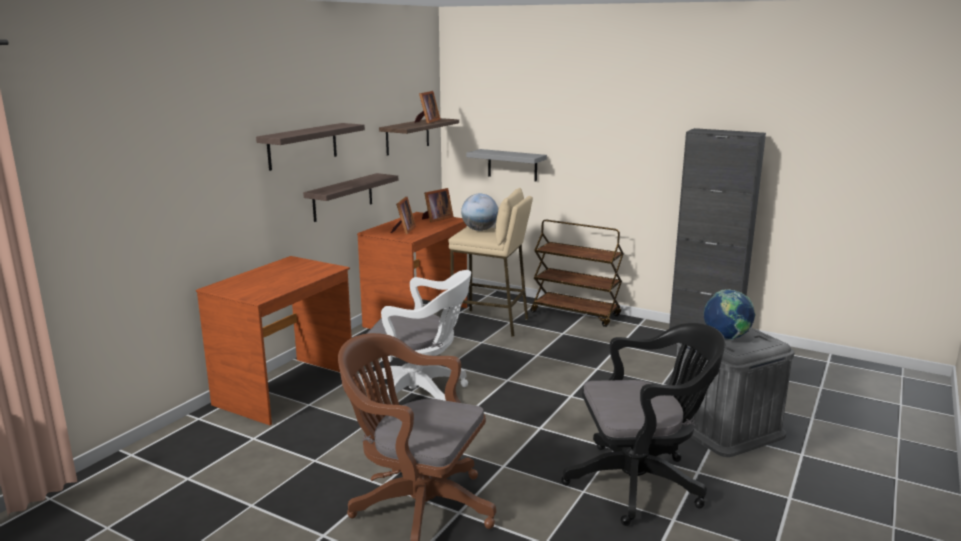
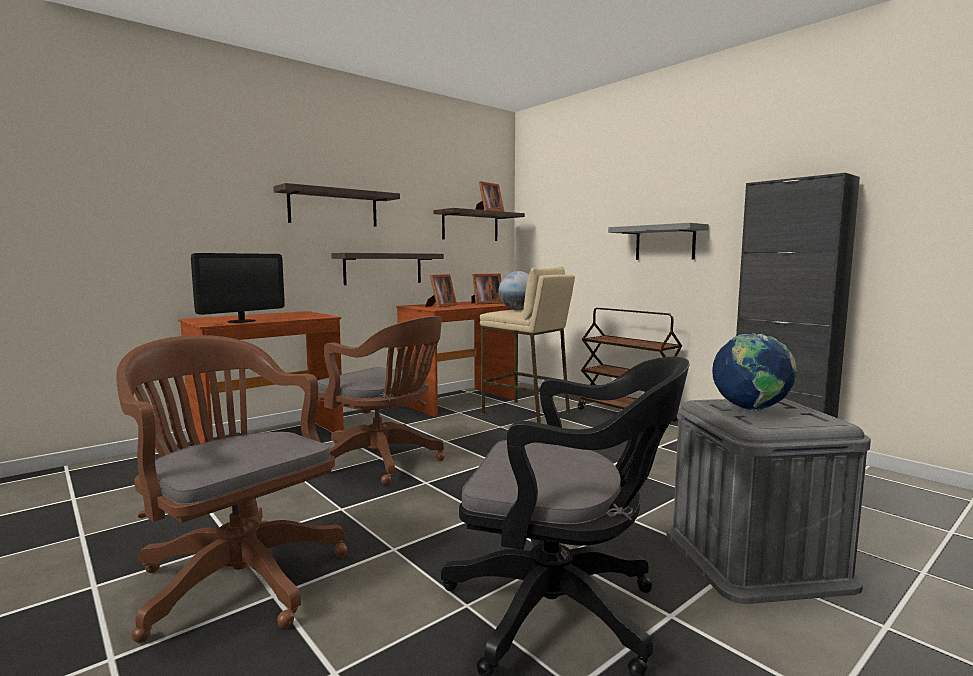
camera: 20 degrees right, 10 degrees down
(275, 288) = (241, 321): none -> monitor
(419, 395) = (384, 462): white office chair -> brown office chair
(512, 165) = (573, 256): grey shelf -> grey shelf (665, 243)

